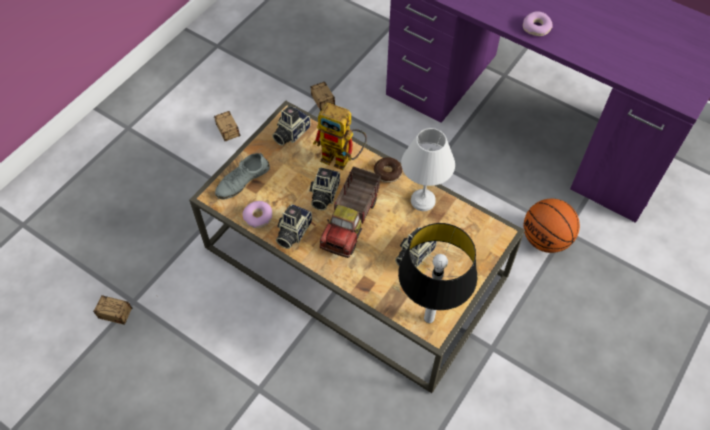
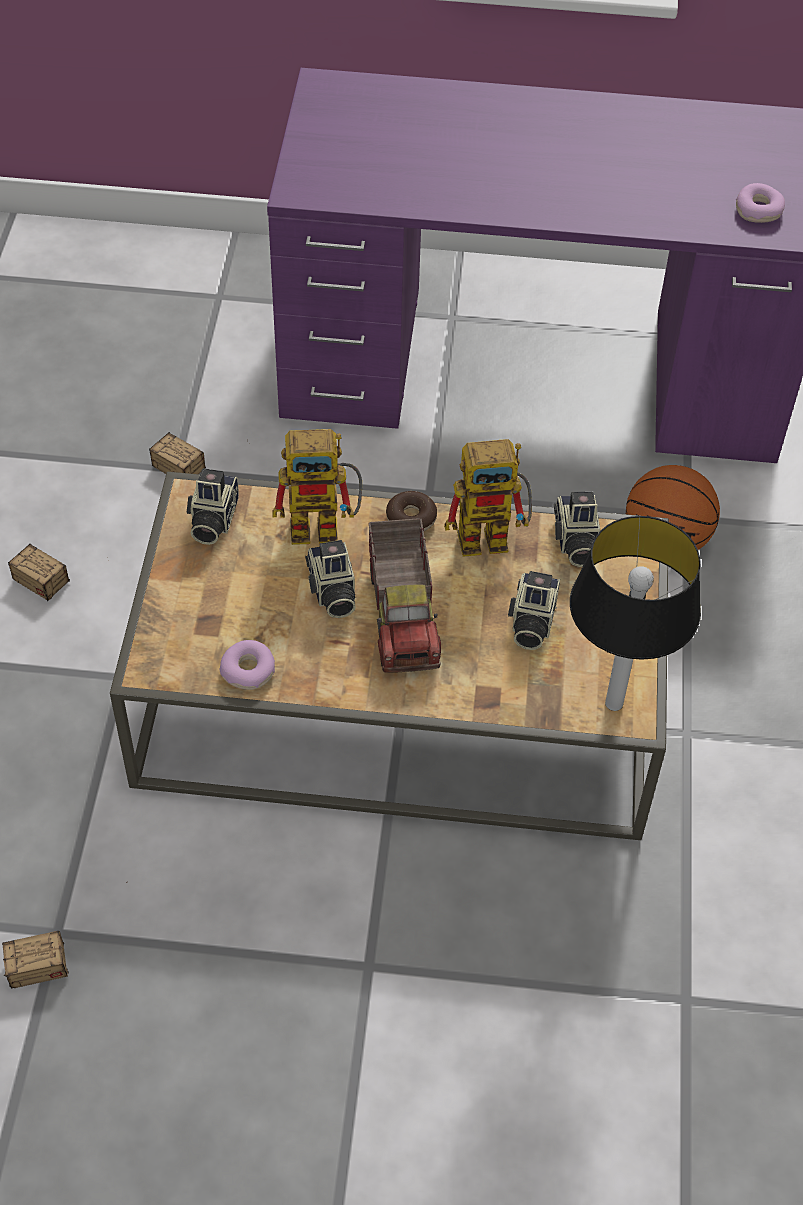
camera: 30 degrees left, 5 degrees down
(242, 180) = (182, 625): grey shoe -> none
(292, 232) = (320, 670): camera -> camera (574, 542)
(424, 200) = (493, 536): white table lamp -> toy robot
(536, 28) = (538, 203): donut -> donut (758, 210)

